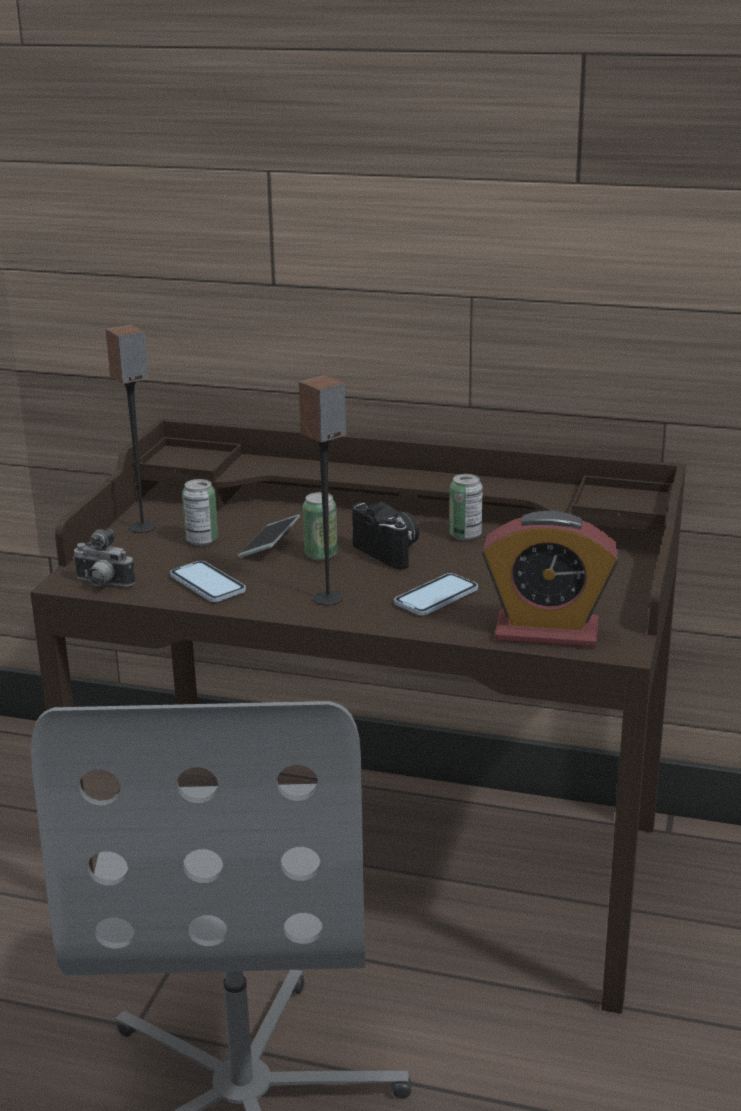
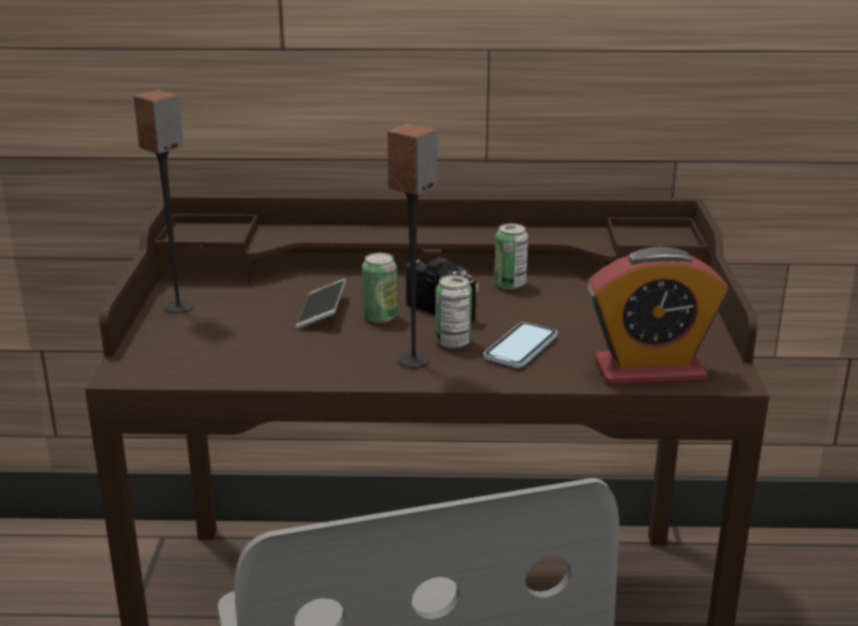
camera: 15 degrees left, 0 degrees up
(102, 584) = (164, 371): camera -> none
(202, 540) = (248, 314): can -> can (453, 342)
(207, 584) = (279, 359): phone -> none

